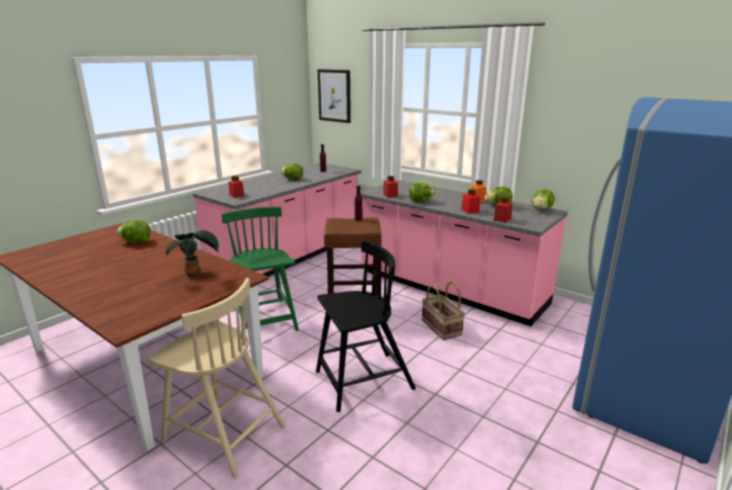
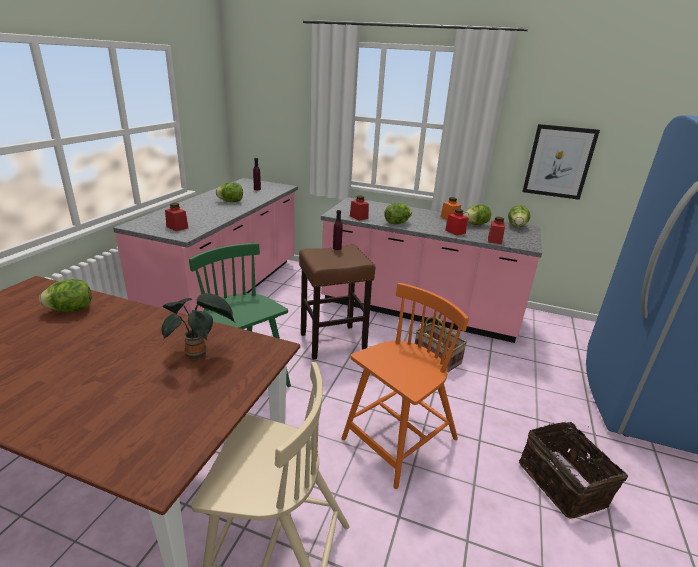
camera: 20 degrees left, 5 degrees up
(334, 95) = (261, 100): picture -> picture (558, 162)
(362, 381) = (398, 440): black chair -> orange chair
(493, 439) = (564, 483): none -> basket

